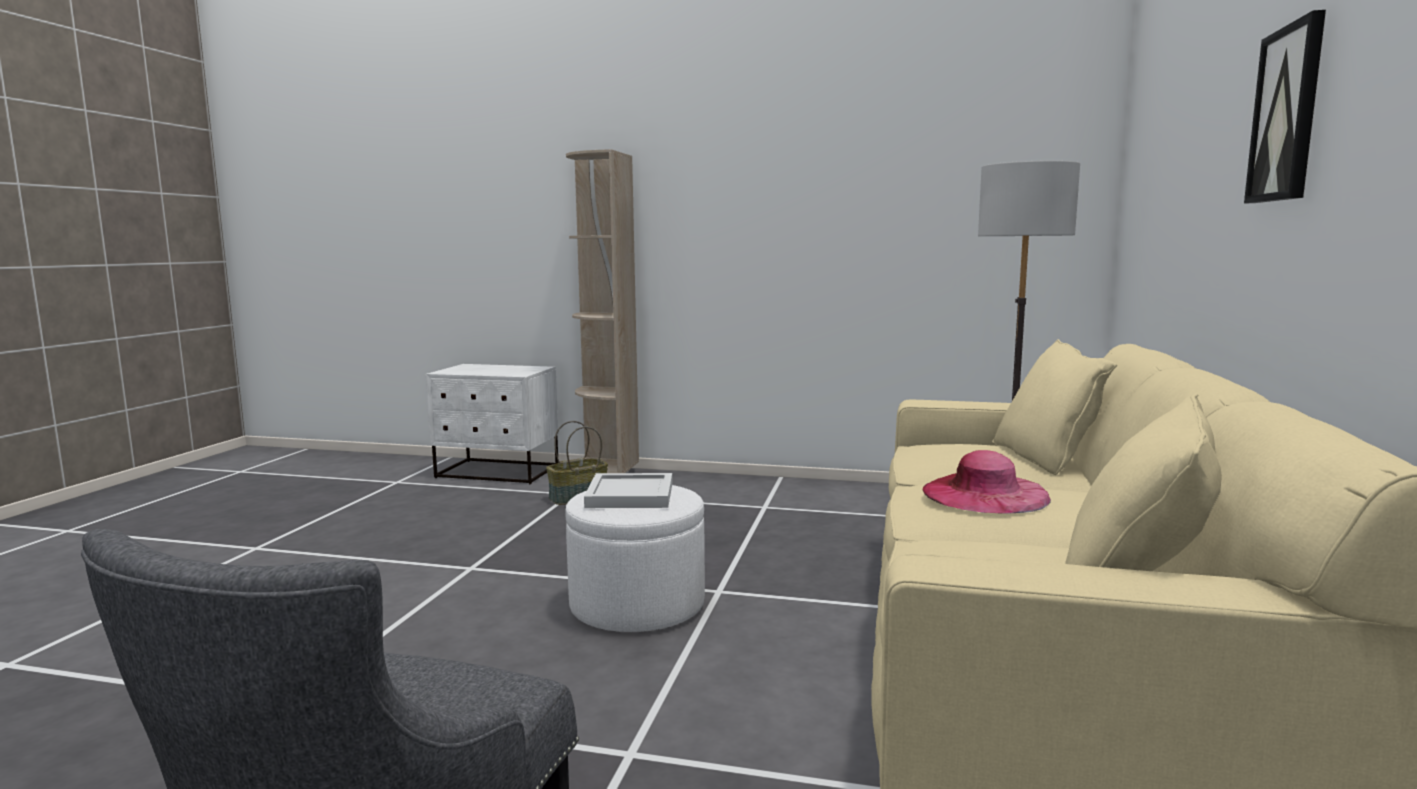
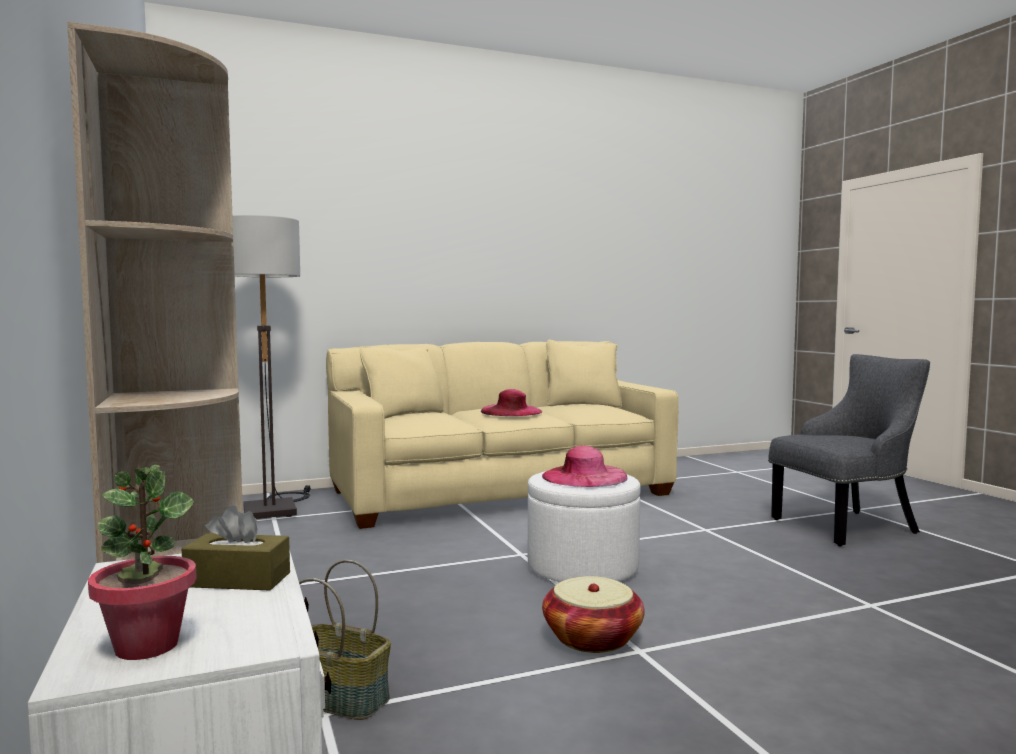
camera: 125 degrees left, 5 degrees down
(469, 367) = (146, 646): none -> potted plant
(497, 372) = (238, 580): none -> brown tissue box
(514, 561) = (592, 638): none -> basket
(631, 495) = (584, 476): white tray -> pink hat
(1287, 114) = (463, 235): picture -> none

